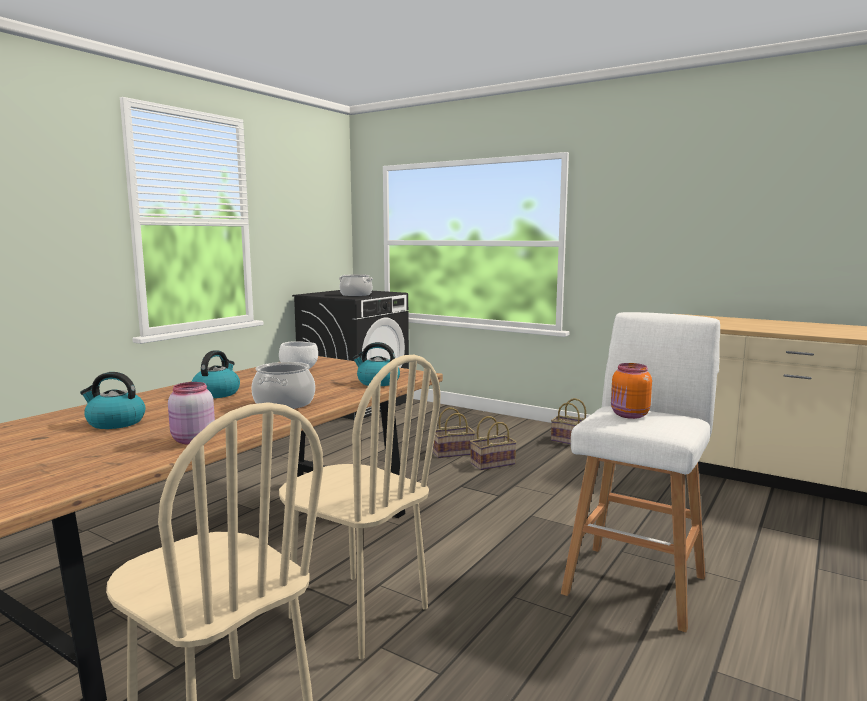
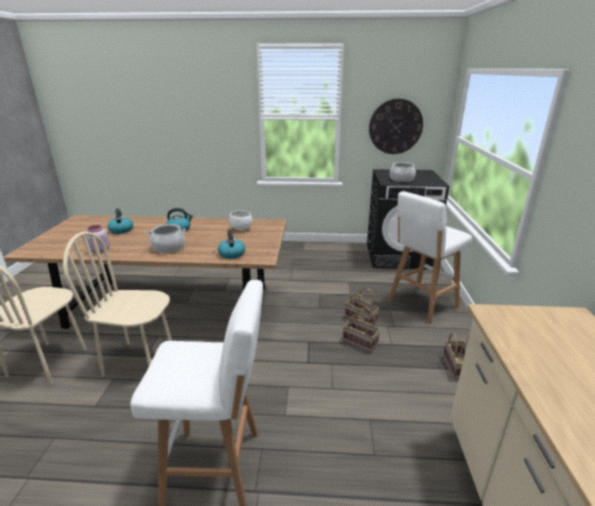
camera: 60 degrees right, 15 degrees up
(307, 236) = (395, 127): none -> wall clock
(358, 613) = (139, 361): beige chair -> beige chair turned 90 degrees clockwise
(462, 424) = (421, 304): none -> white stool
(629, 415) = (190, 357): orange jar -> none

